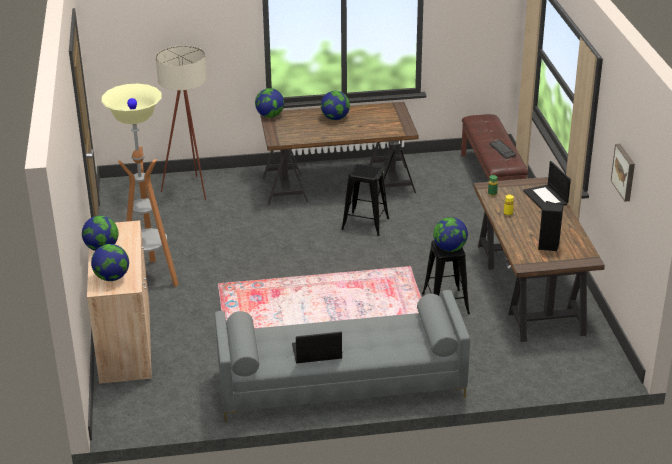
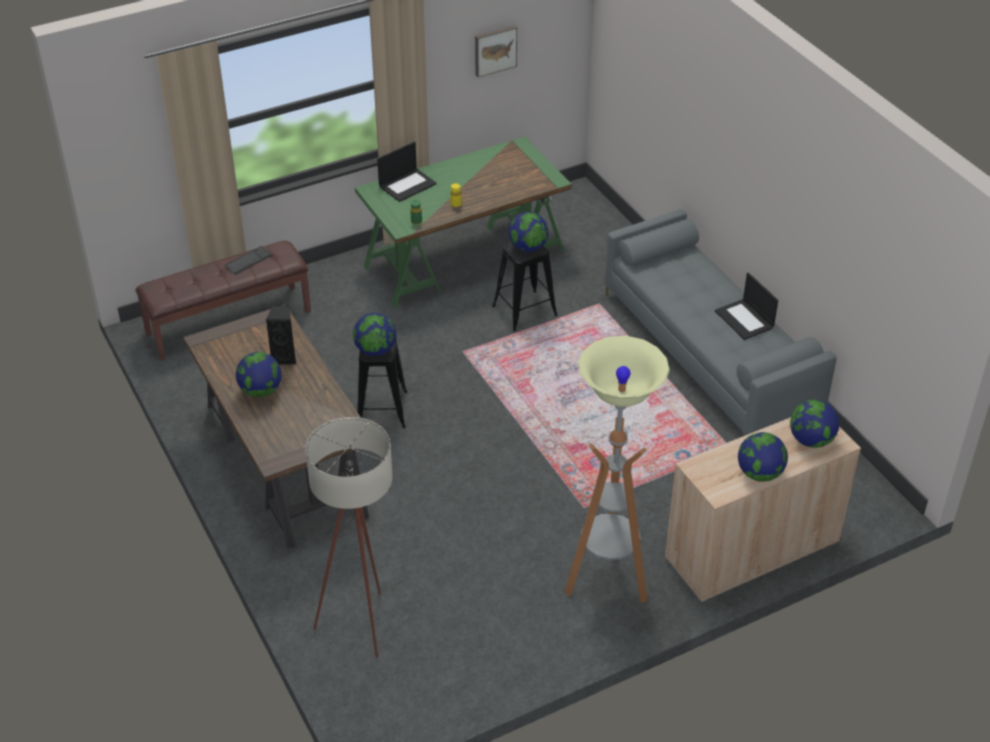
camera: 110 degrees left, 10 degrees up
(270, 115) = (274, 461): globe -> globe (375, 350)
(530, 288) = (464, 258): brown desk -> green desk
(548, 246) = (509, 171): black speaker -> black speaker (285, 357)

